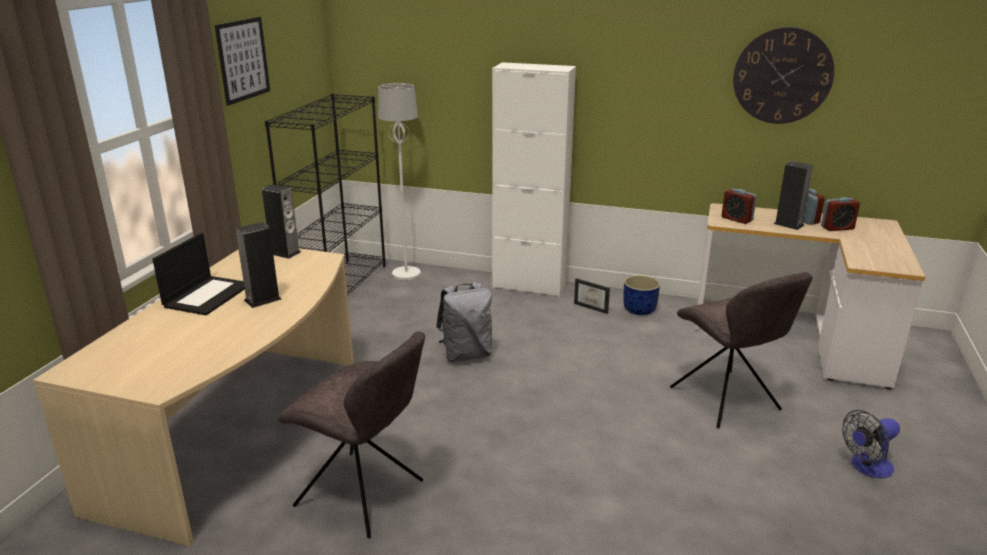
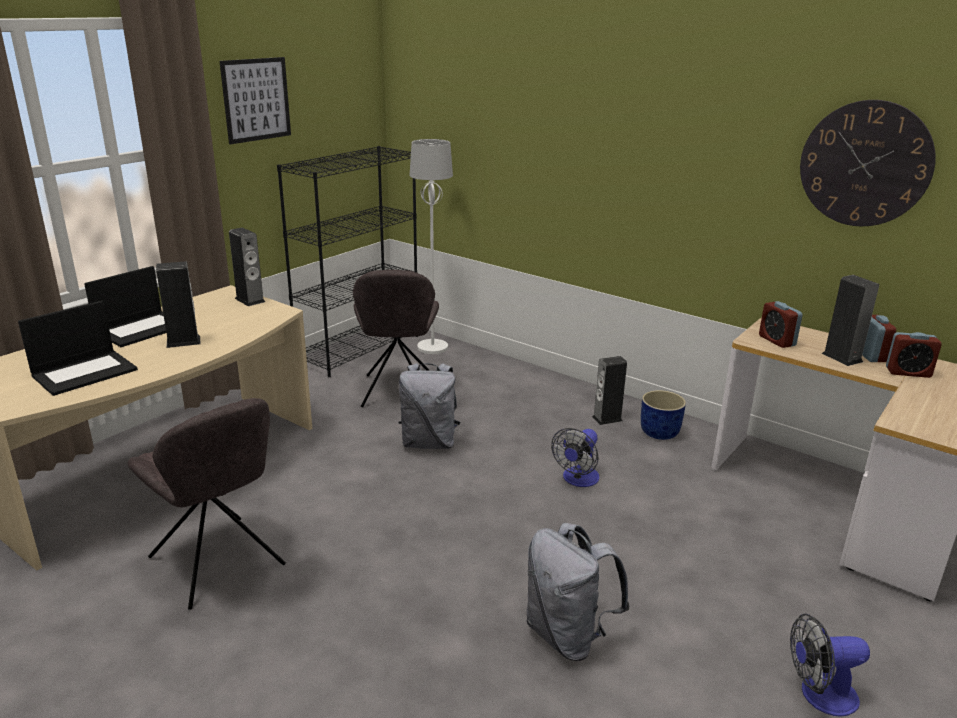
camera: 20 degrees right, 0 degrees up
(197, 343) = (85, 372): none -> laptop
(529, 285) = (552, 382): white cabinet -> none
(593, 307) = (607, 419): picture frame -> speaker
(606, 359) = (578, 480): none -> fan
(682, 474) = (568, 635): none -> grey backpack
(727, 401) = (689, 562): grey chair -> grey chair (398, 392)

